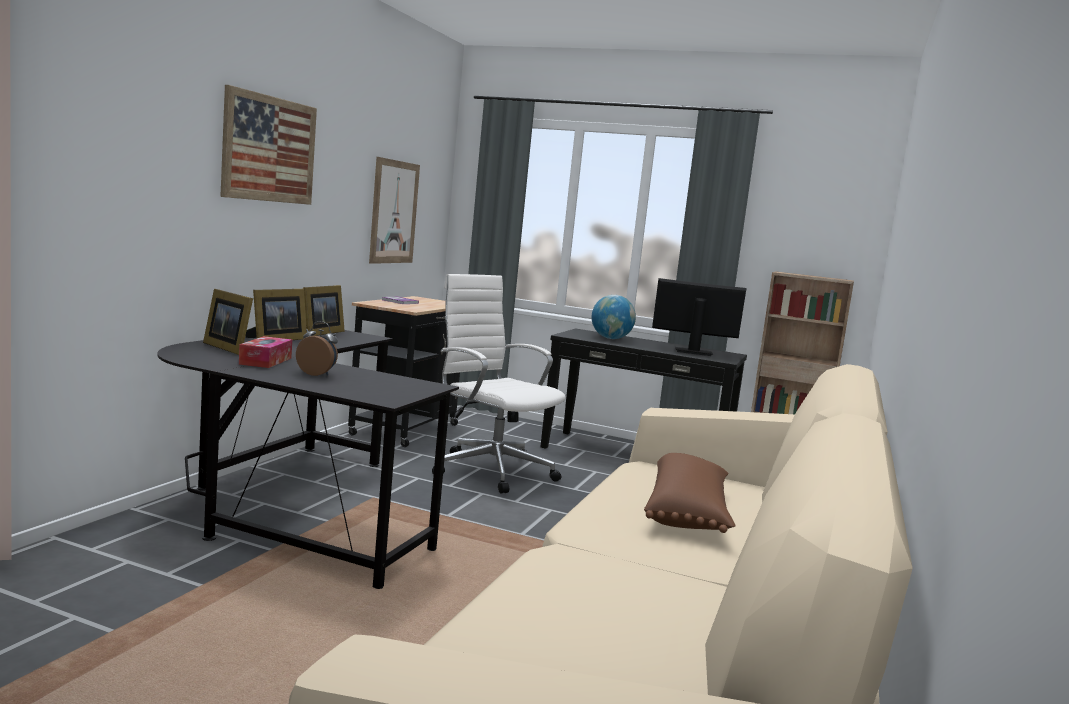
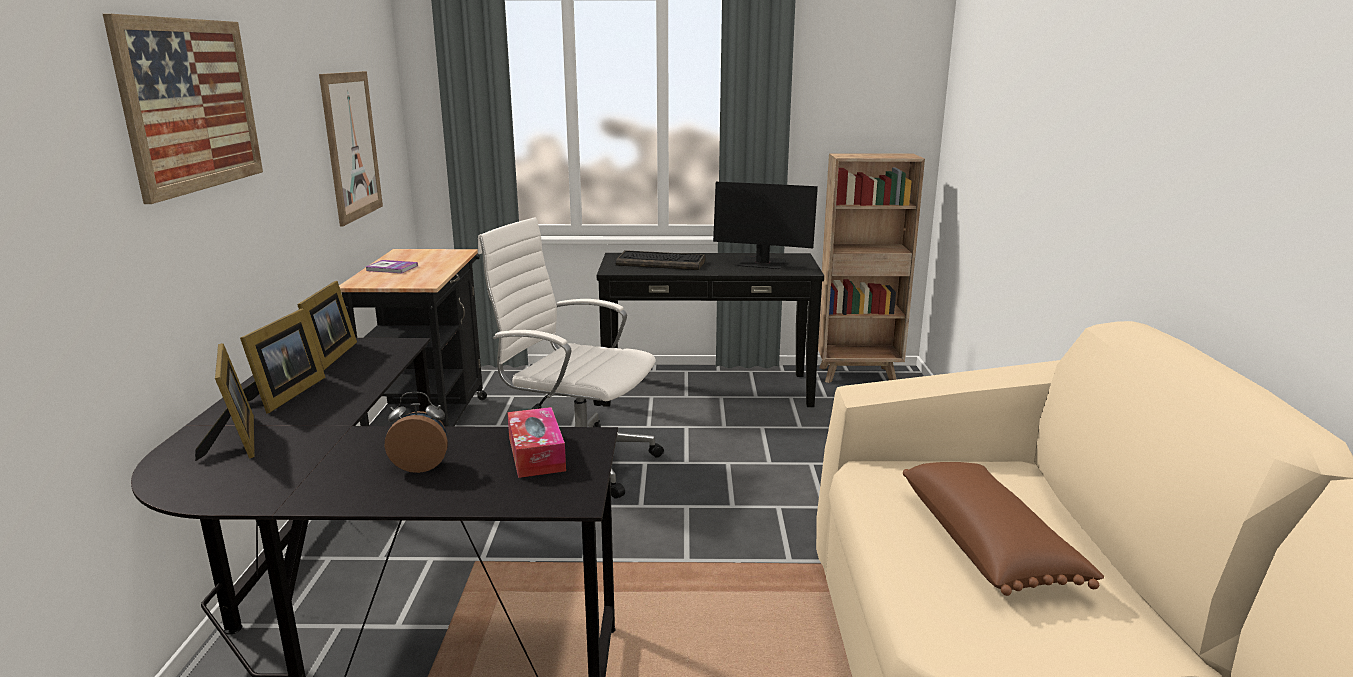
camera: 20 degrees left, 10 degrees up
(228, 348) = (236, 440): picture frame -> picture frame turned 135 degrees counterclockwise
(265, 361) = (320, 457): tissue box -> tissue box (536, 454)
(611, 338) = (662, 263): globe -> keyboard
(693, 352) = (762, 264): monitor -> monitor turned 150 degrees counterclockwise

